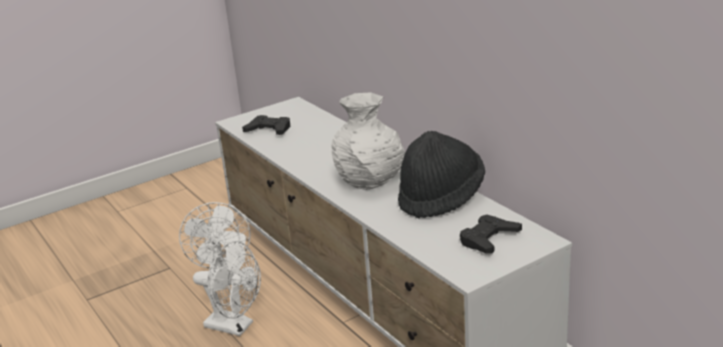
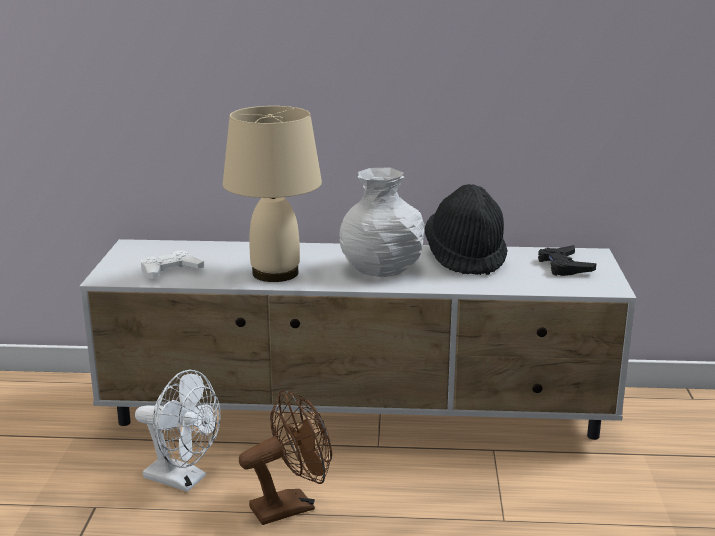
camera: 55 degrees left, 5 degrees down
(235, 326) = (291, 506): white fan -> brown fan
(268, 130) = (170, 271): black game controller -> white game controller
(308, 156) = (274, 273): none -> beige table lamp

